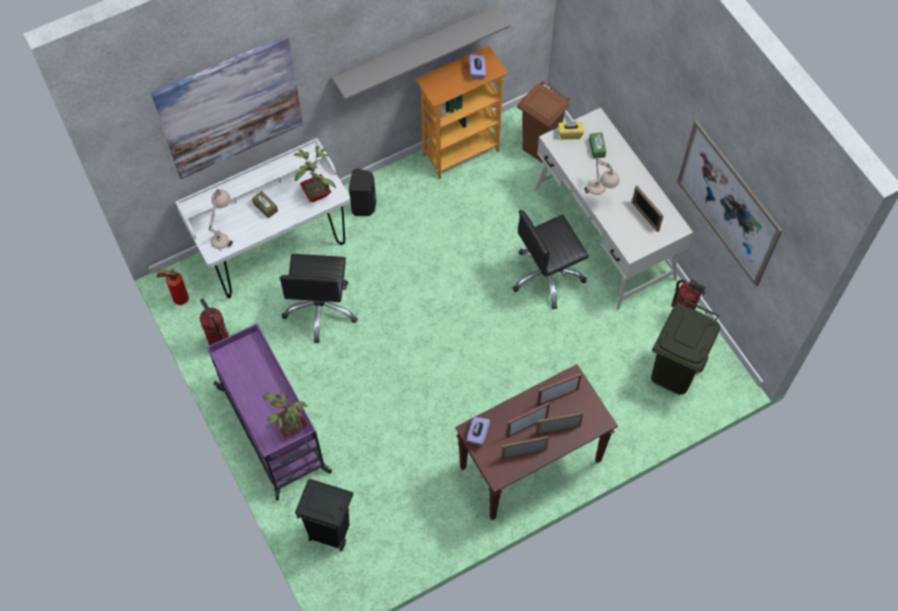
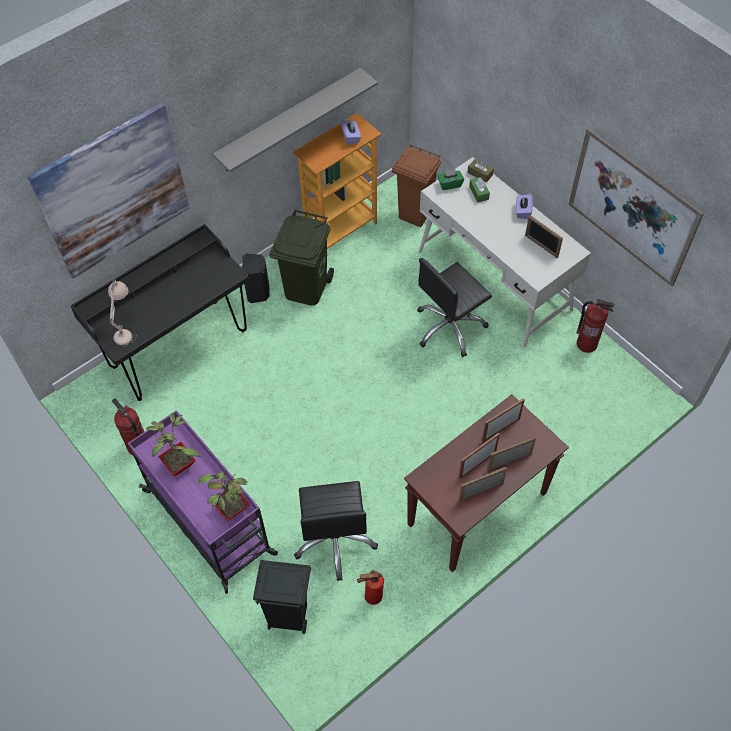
camera: 10 degrees left, 5 degrees down
(178, 299) = (88, 410): fire extinguisher -> fire extinguisher (370, 597)
(265, 207) = (164, 298): brown tissue box -> brown tissue box (480, 174)
(275, 251) = (178, 349): white desk -> black desk
(317, 193) = (215, 276): potted plant -> potted plant (180, 464)
(321, 309) = (235, 395): black office chair -> black office chair (335, 540)
(478, 434) = (429, 481): purple tissue box -> purple tissue box (522, 211)
(570, 134) = (450, 184): yellow tissue box -> green tissue box
(599, 195) = (492, 234): beige table lamp -> none
(673, 371) = (593, 395): green trash can -> green trash can (305, 287)

